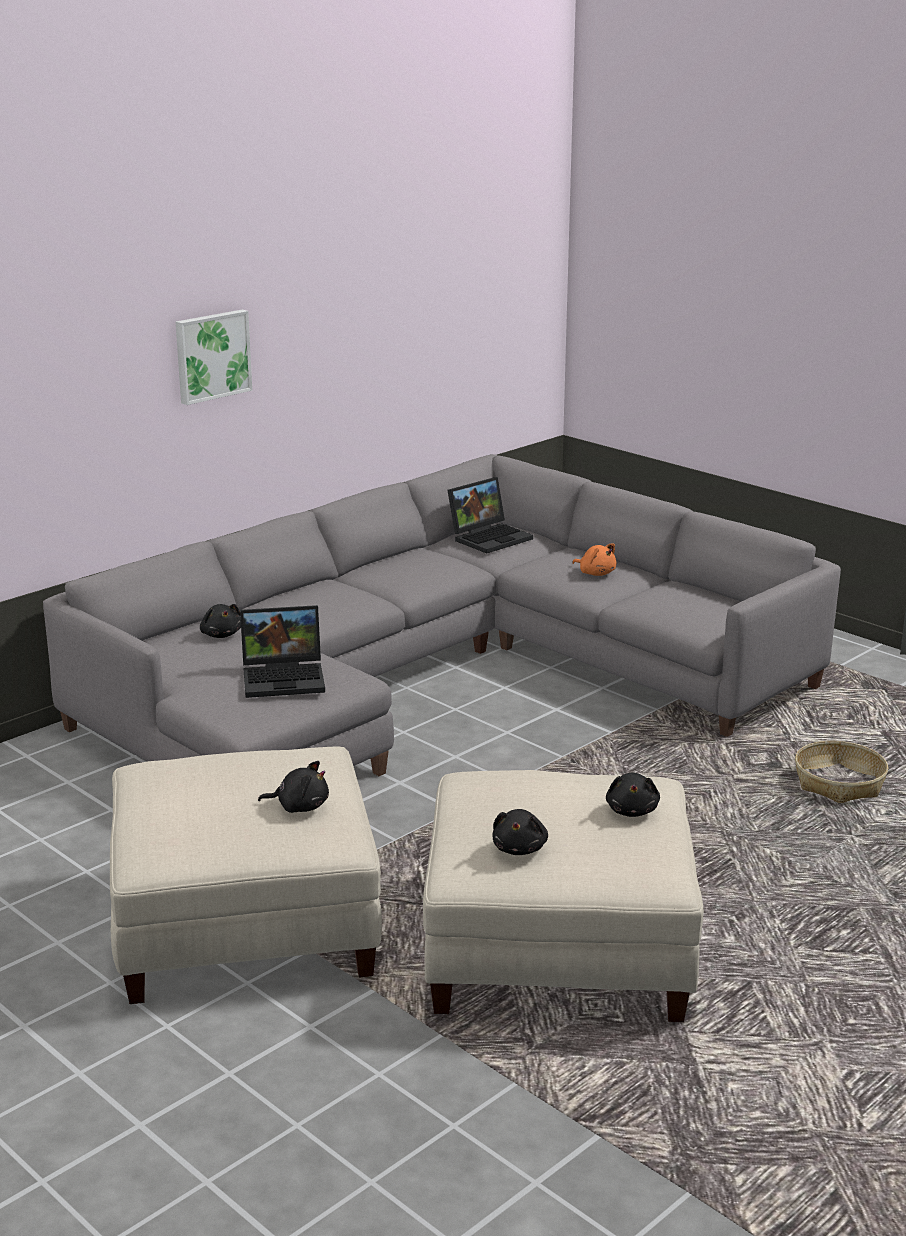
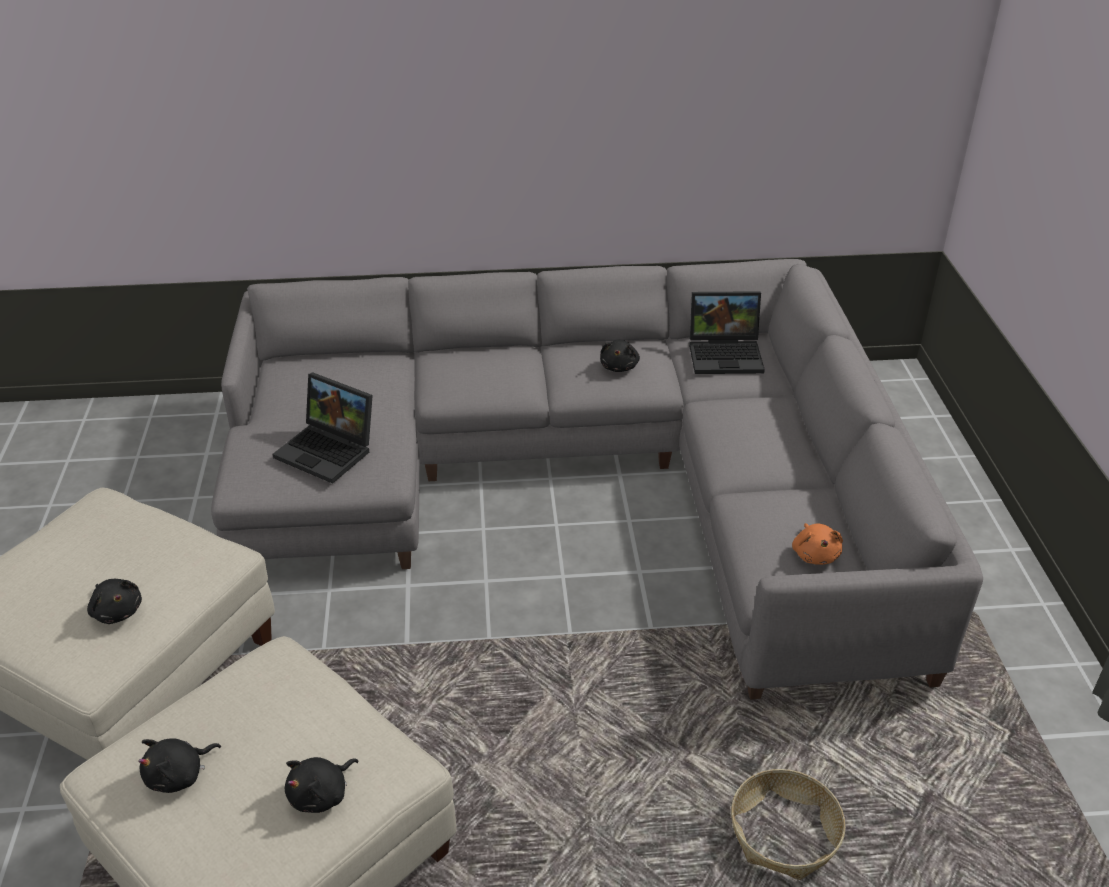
camera: 40 degrees right, 15 degrees up
(211, 356) = (444, 99): picture -> none
(221, 634) = (358, 376): black plush toy -> black plush toy (619, 366)
(596, 573) = (762, 446): orange plush toy -> orange plush toy (815, 554)

